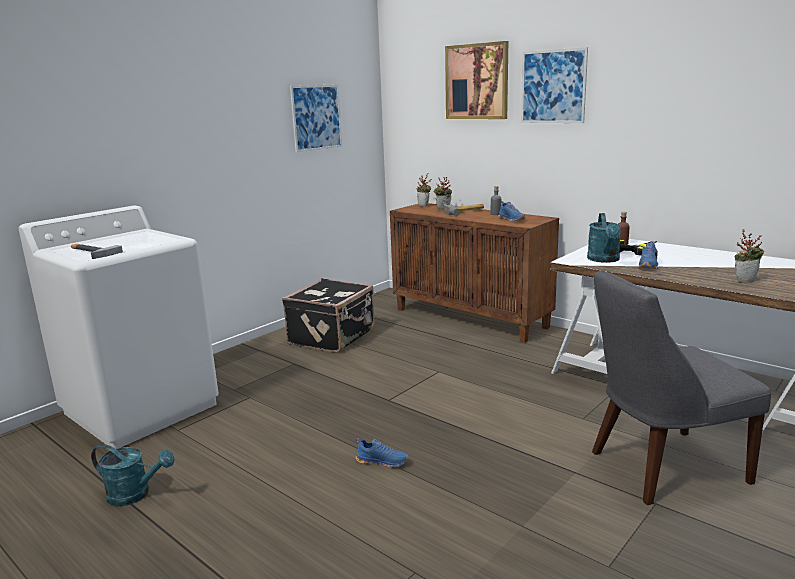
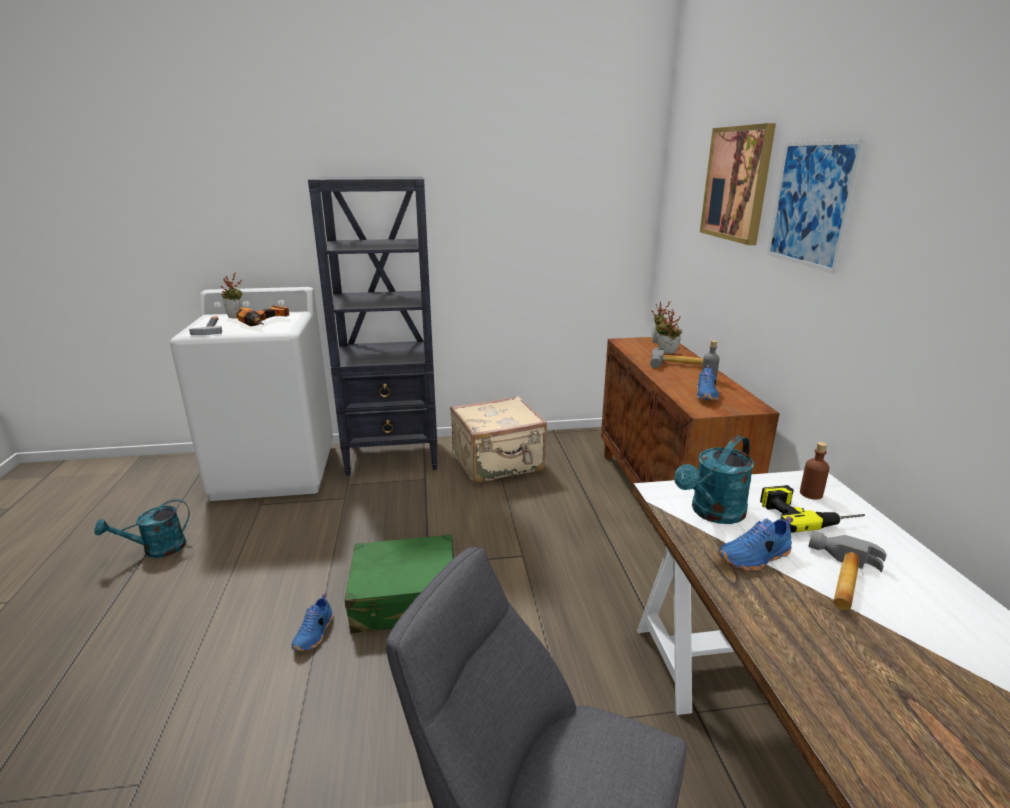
camera: 40 degrees right, 5 degrees up
(135, 494) = (157, 549): turquoise watering can -> turquoise watering can turned 90 degrees clockwise
(138, 239) = (266, 322): none -> power drill
(240, 361) = (394, 457): none -> black bookcase
(316, 117) = (550, 213): picture -> none
(333, 337) = (498, 463): black suitcase -> beige suitcase
(382, 461) = (315, 633): blue shoe -> blue shoe turned 45 degrees clockwise
(407, 419) = (406, 598): none -> green suitcase
(684, 261) = (839, 579): none -> hammer
(745, 280) = (865, 688): potted plant -> potted plant (236, 317)

